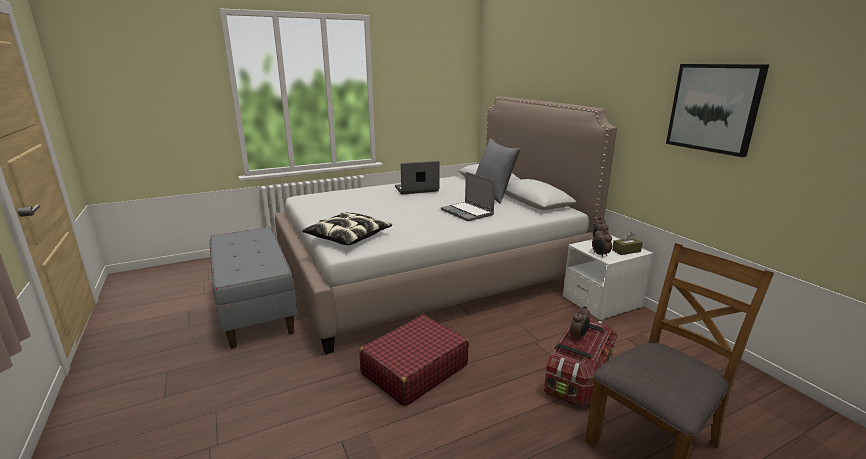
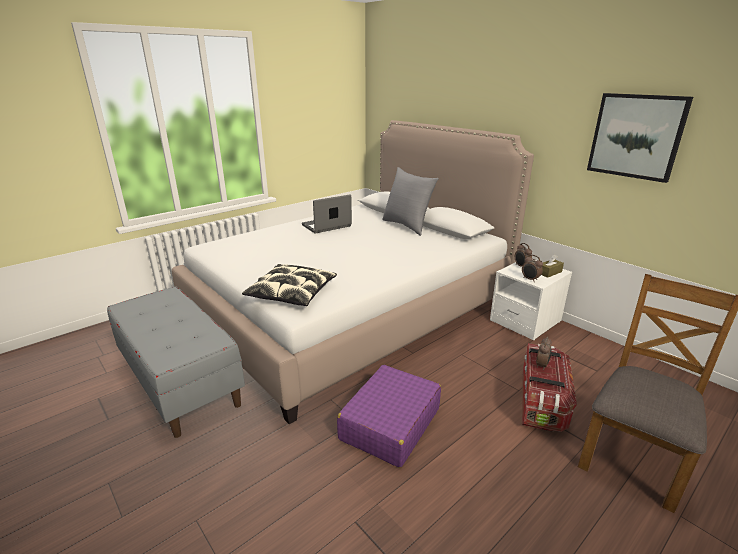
camera: 15 degrees left, 5 degrees up
(414, 369) = (390, 424): red suitcase -> purple suitcase
(468, 212) = (397, 249): laptop -> none

